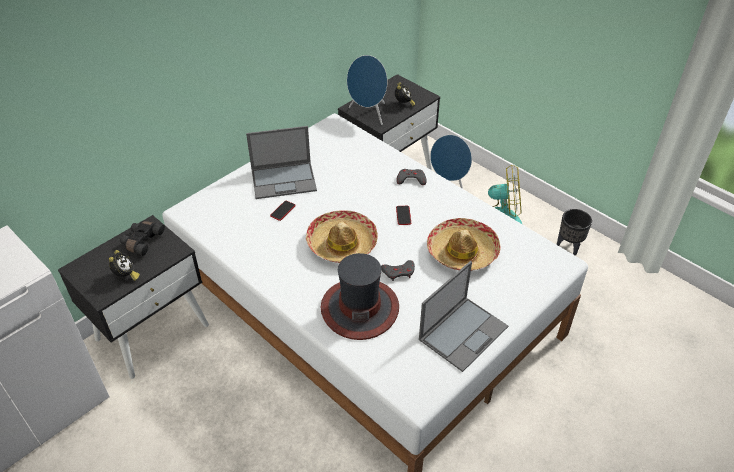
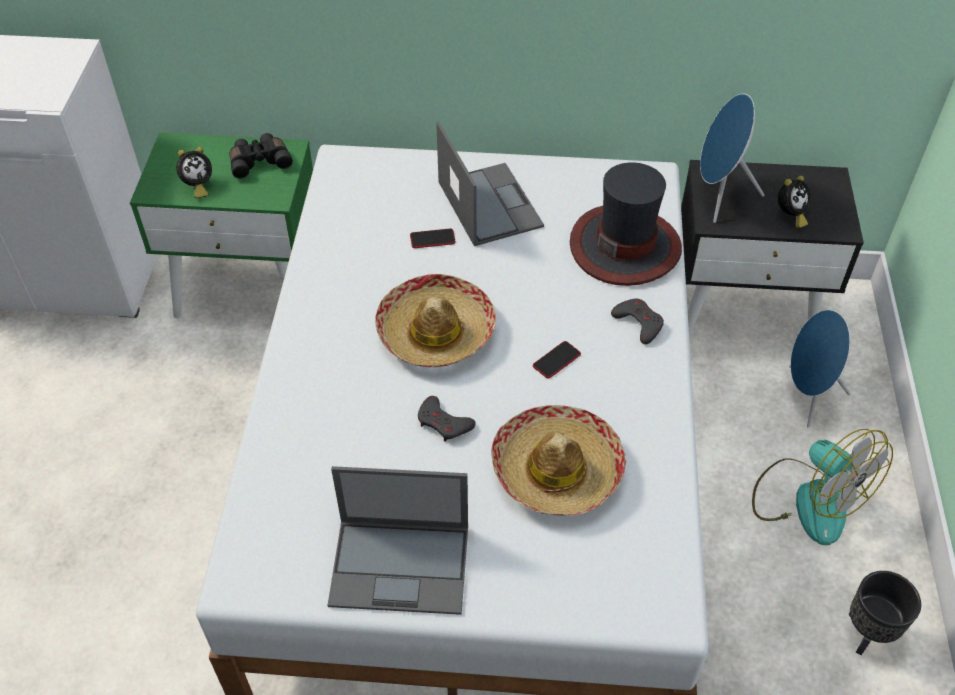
camera: 50 degrees right, 5 degrees up
(152, 331) = (250, 285): black nightstand -> green nightstand
(284, 180) = (488, 203): laptop -> laptop turned 150 degrees counterclockwise
(359, 308) = (340, 423): hat -> hat (625, 246)

